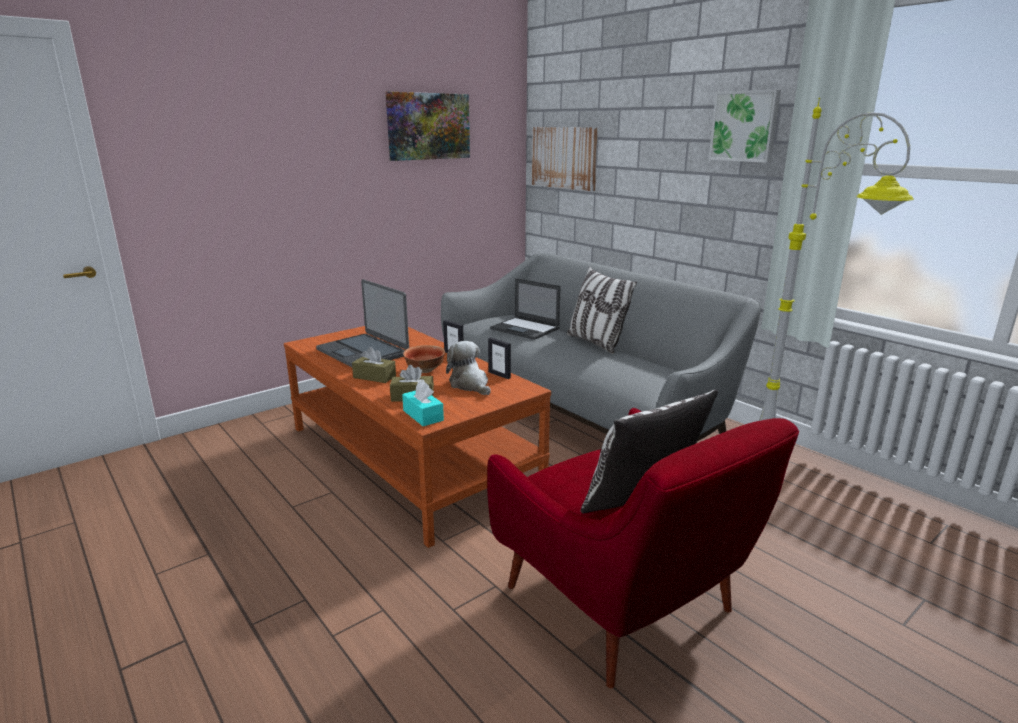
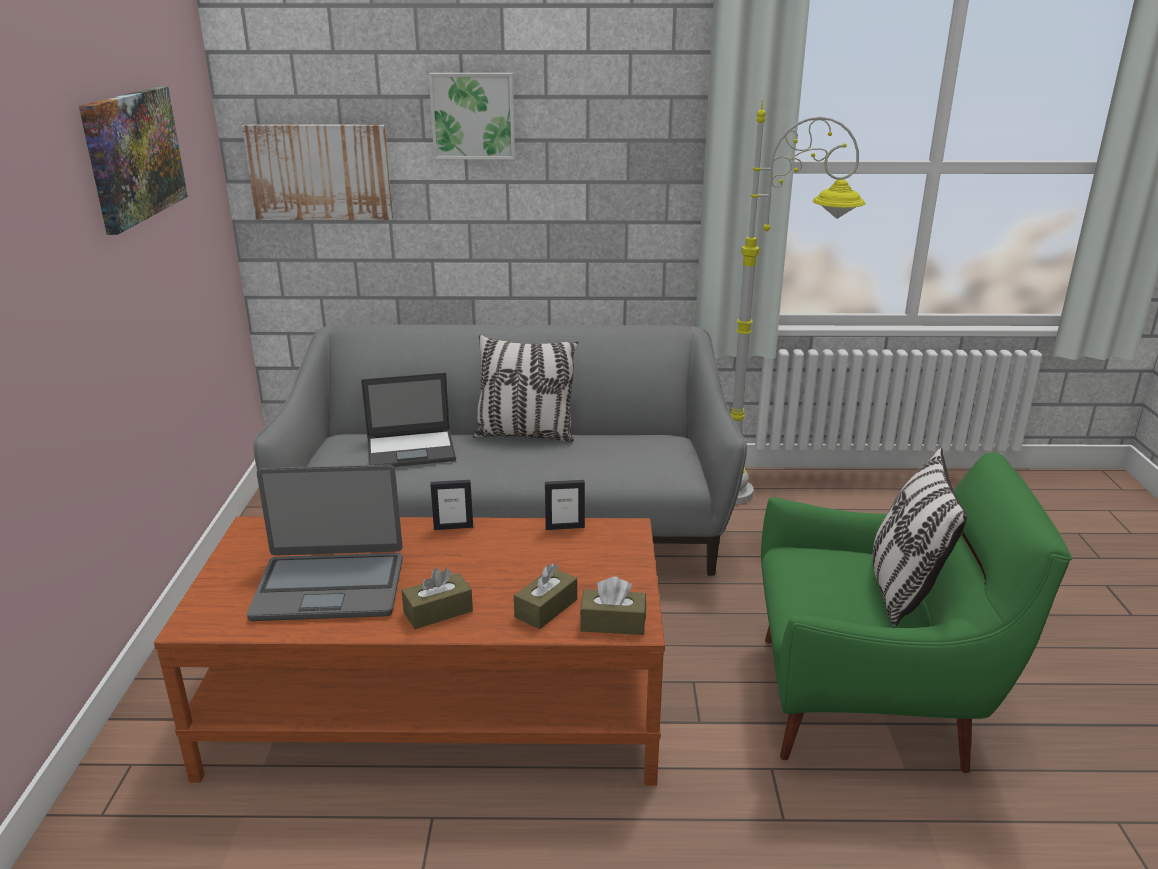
camera: 50 degrees left, 5 degrees up
(423, 415) = (613, 623): turquoise tissue box -> brown tissue box
(425, 370) = (475, 567): bowl -> none
(470, 385) = (566, 556): plush toy -> none
(625, 606) = (871, 702): red armchair -> green armchair
(745, 126) = (631, 122): picture -> picture (473, 116)

